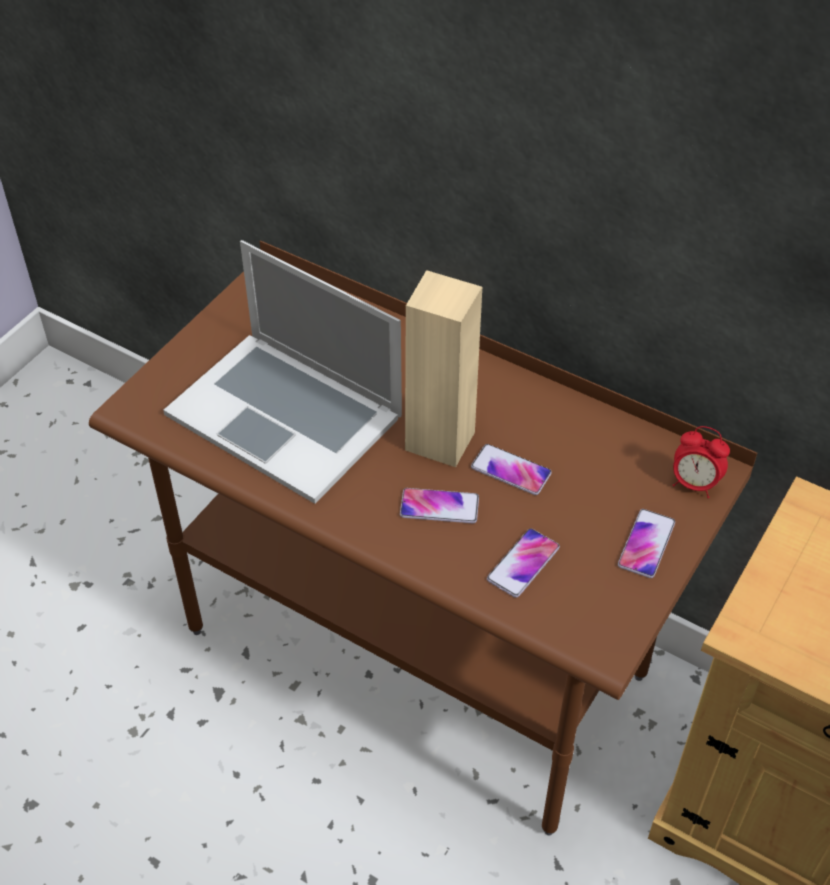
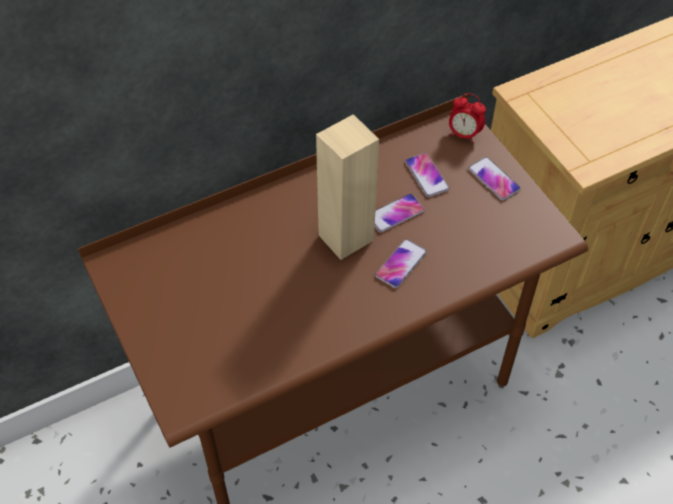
camera: 60 degrees left, 5 degrees up
(285, 414) = (258, 312): laptop -> none
(523, 563) = (472, 244): phone -> phone (426, 175)
(694, 484) = (464, 134): alarm clock -> alarm clock turned 60 degrees clockwise

